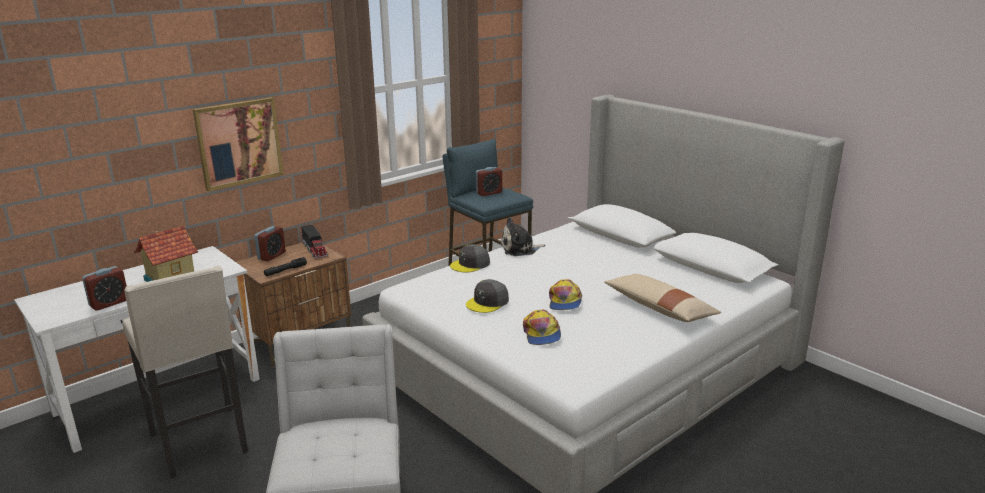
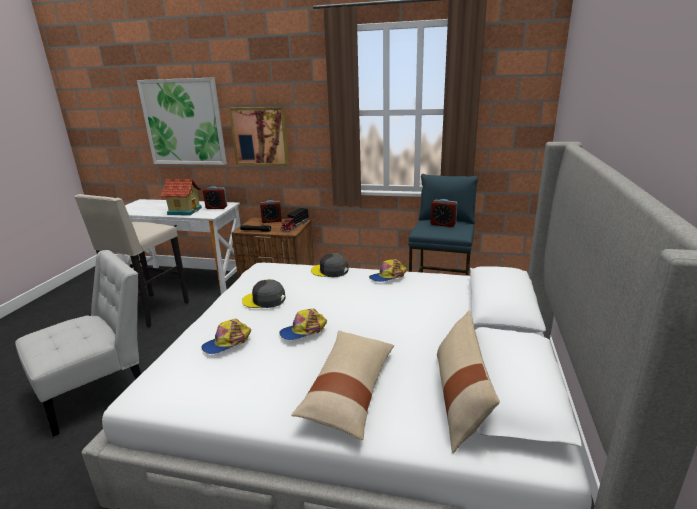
camera: 55 degrees right, 0 degrees up
(108, 144) = (183, 122): none -> picture
(109, 303) = (145, 212): alarm clock -> alarm clock (216, 207)
(520, 249) = (388, 277): plush toy -> cap
(701, 281) = (460, 397): none -> beige pillow

